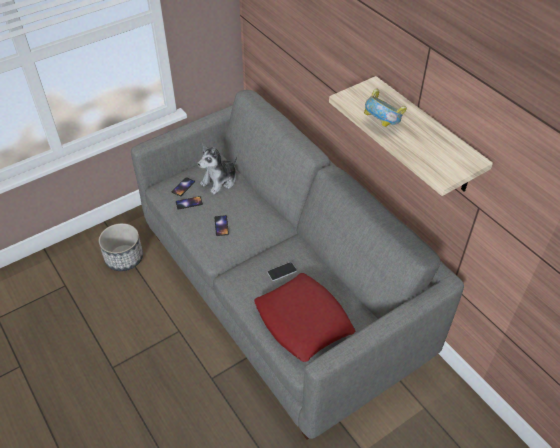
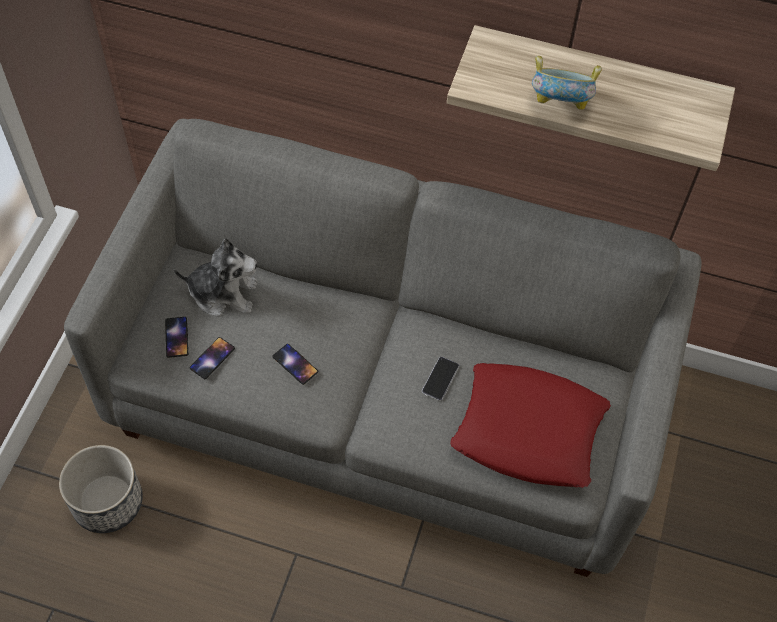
camera: 40 degrees left, 10 degrees up
(220, 181) = (223, 293): plush toy -> plush toy turned 90 degrees counterclockwise

